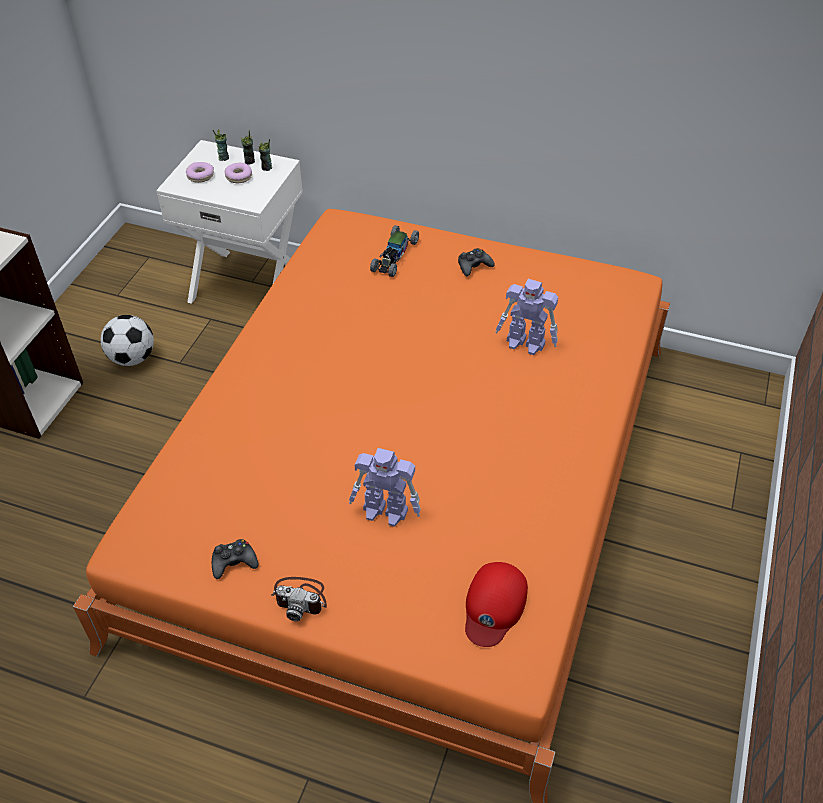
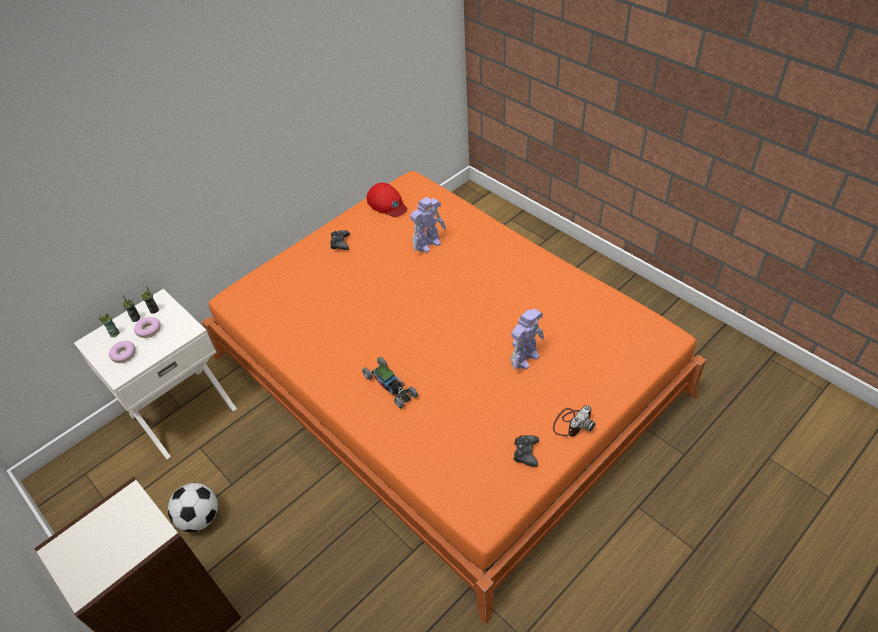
camera: 60 degrees left, 0 degrees up
(394, 256) = (296, 279): toy car -> toy car (390, 386)
(494, 606) = (618, 330): red cap -> red cap (387, 204)

